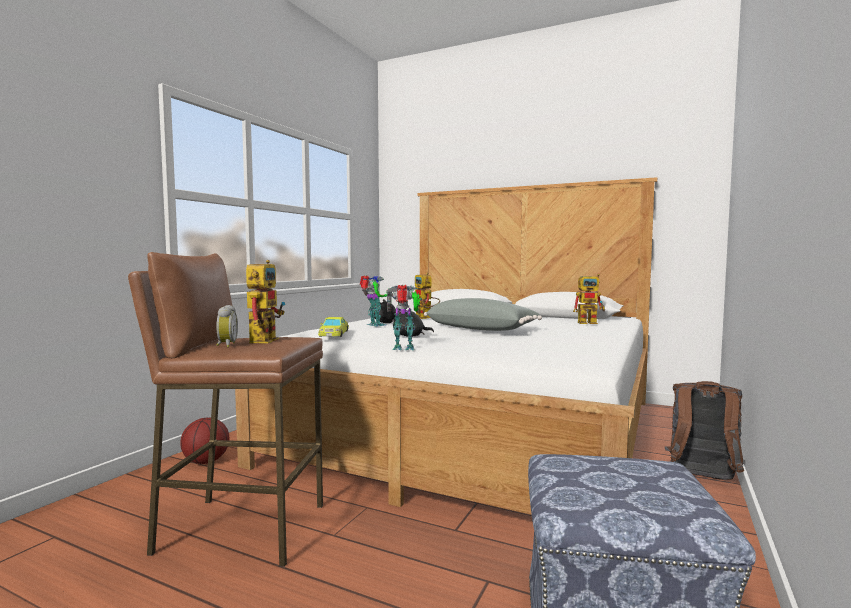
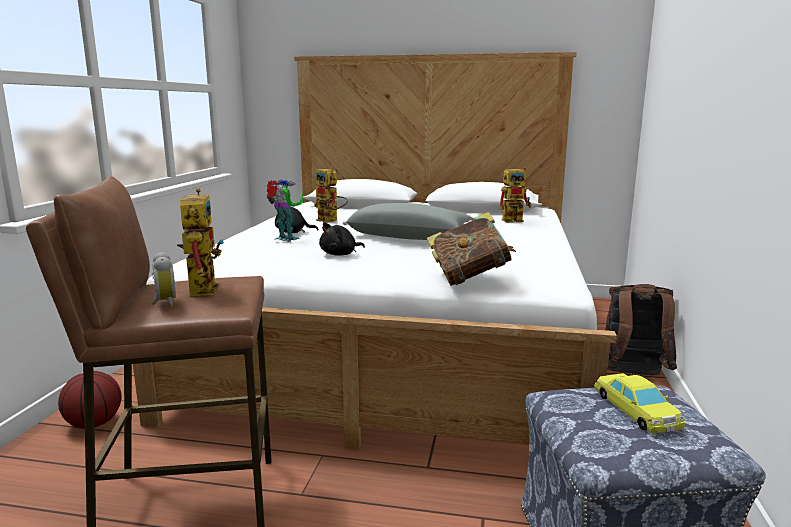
camera: 15 degrees left, 10 degrees up
(334, 333) = (250, 258): yellow toy car -> yellow toy car (636, 410)
(405, 349) = (352, 277): toy robot -> none
(505, 354) = (469, 278): none -> book

